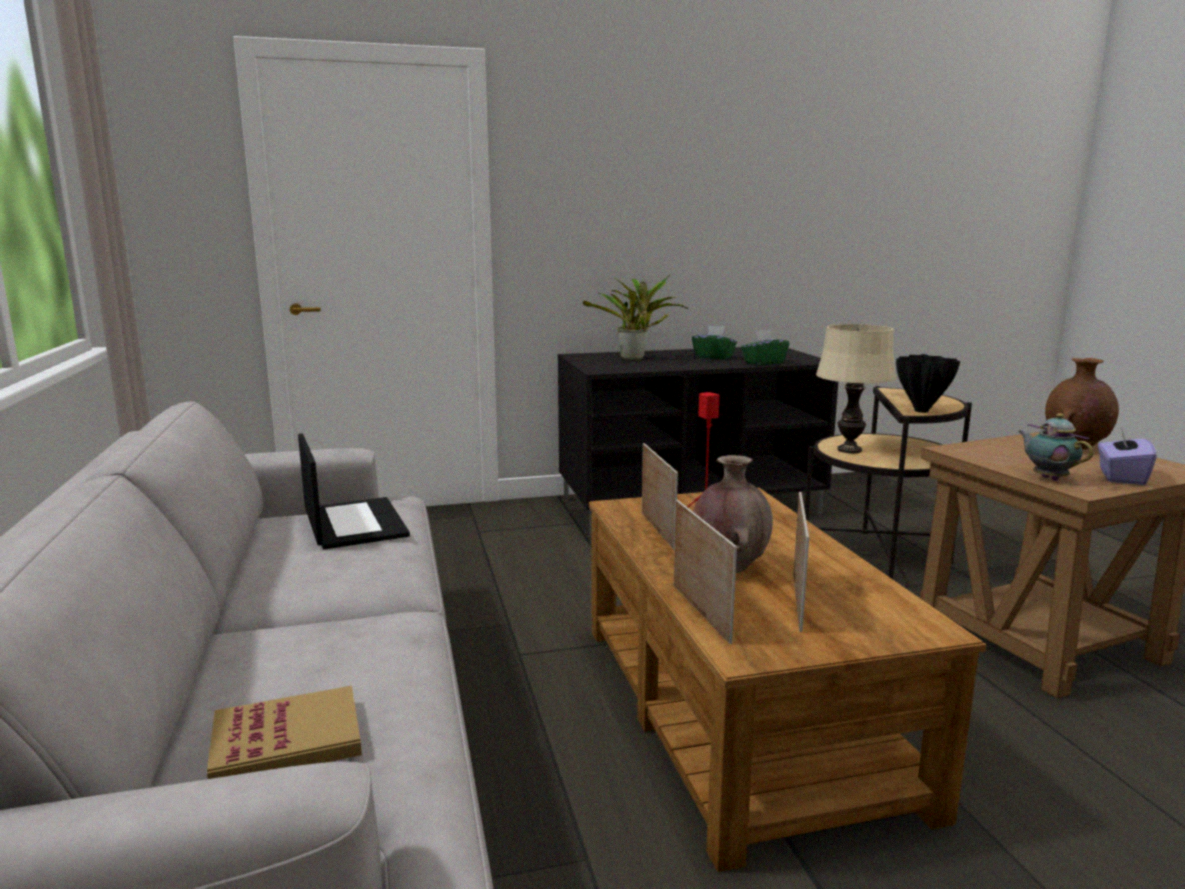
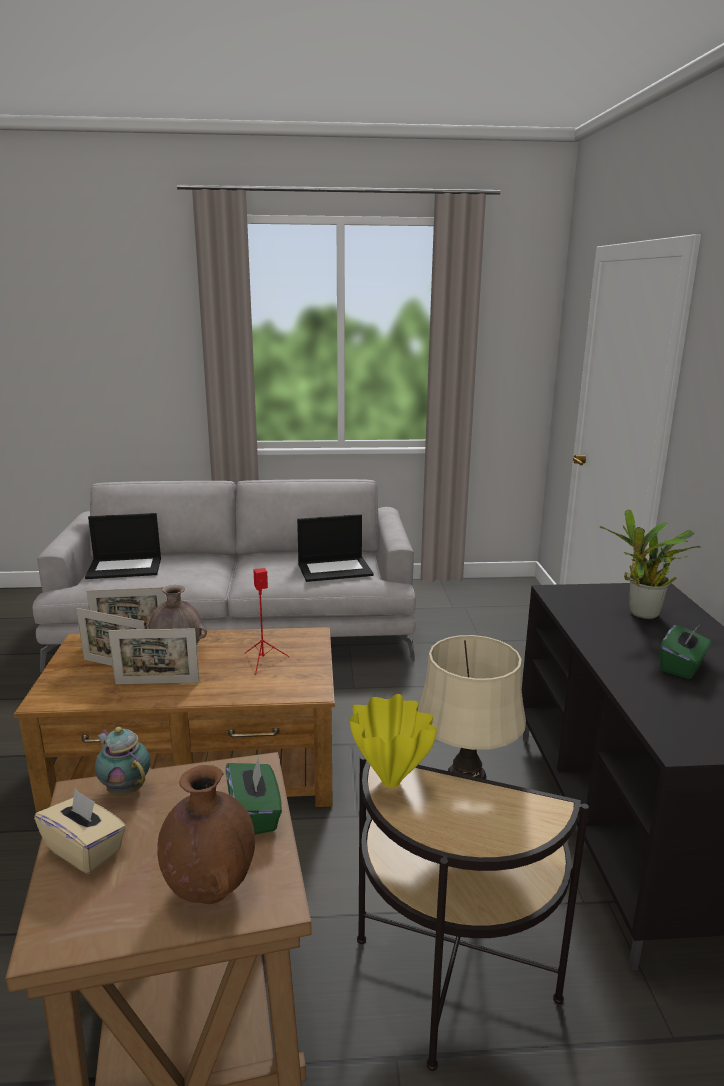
camera: 100 degrees right, 5 degrees up
(287, 740) = (125, 567): book -> laptop
(657, 530) = (255, 642): picture frame -> picture frame (157, 683)
(763, 363) = (643, 695): green tissue box -> green tissue box (254, 814)
(921, 411) = (389, 781): black vase -> yellow vase
(1048, 478) = (125, 789): teapot -> teapot turned 120 degrees counterclockwise
(1120, 477) = (85, 849): purple tissue box -> beige tissue box

